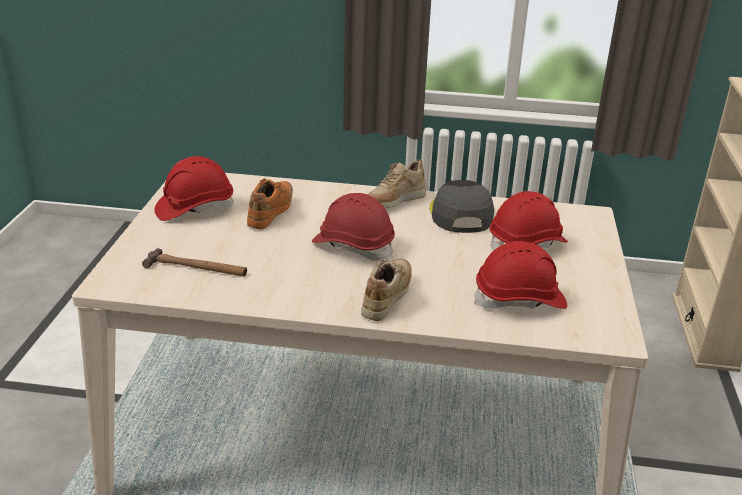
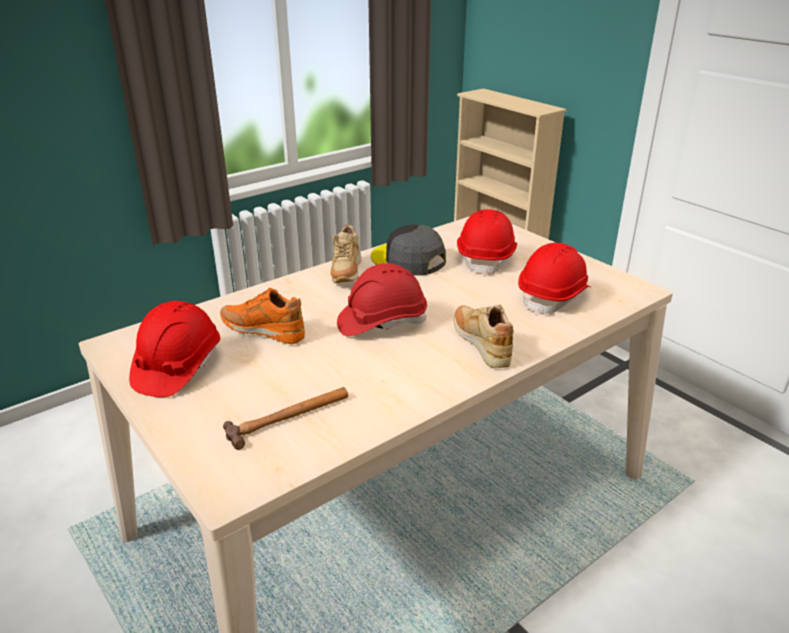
camera: 45 degrees left, 0 degrees up
(272, 213) = (263, 332): orange shoe -> orange shoe turned 45 degrees counterclockwise

